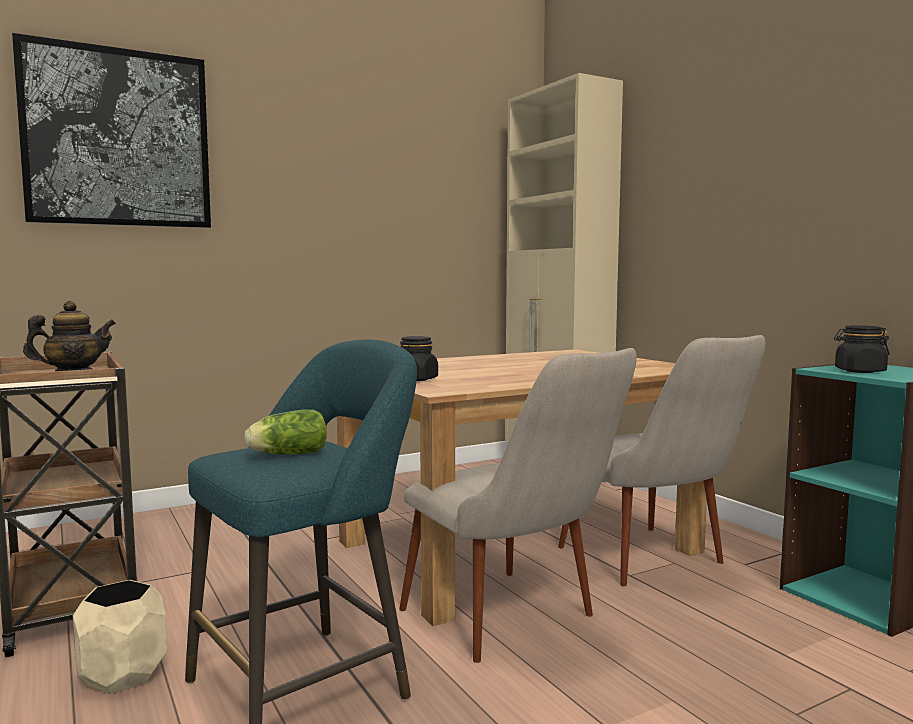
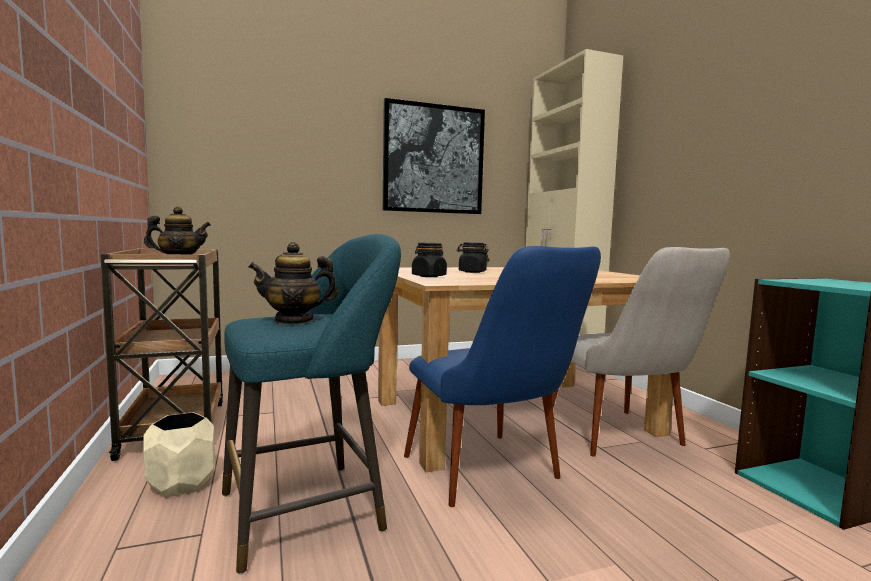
camera: 10 degrees right, 0 degrees up
(118, 138) = (243, 104): picture -> picture (433, 159)
(286, 454) = (294, 320): lettuce -> teapot
(517, 625) = (494, 479): beige chair -> blue chair
(859, 371) = (821, 282): black jar -> black jar (472, 272)

